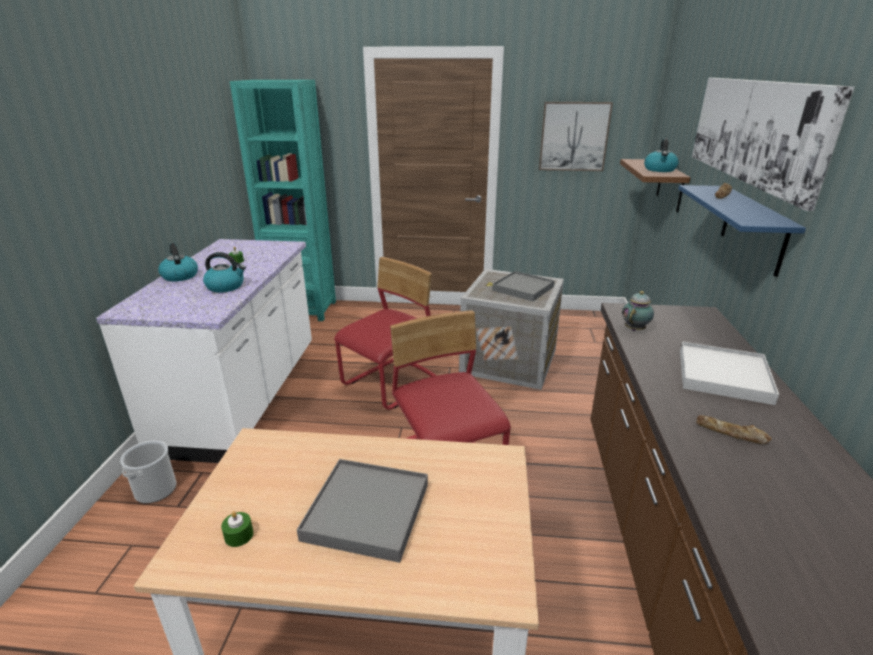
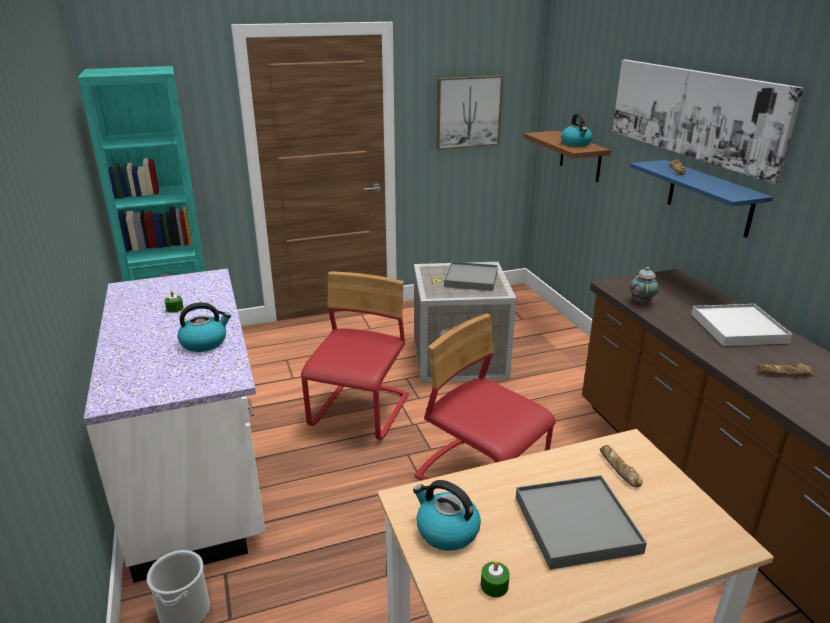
camera: 25 degrees left, 0 degrees up
(179, 276) = (124, 341): kettle -> kettle (446, 531)
(464, 477) = (619, 469): none -> bread

